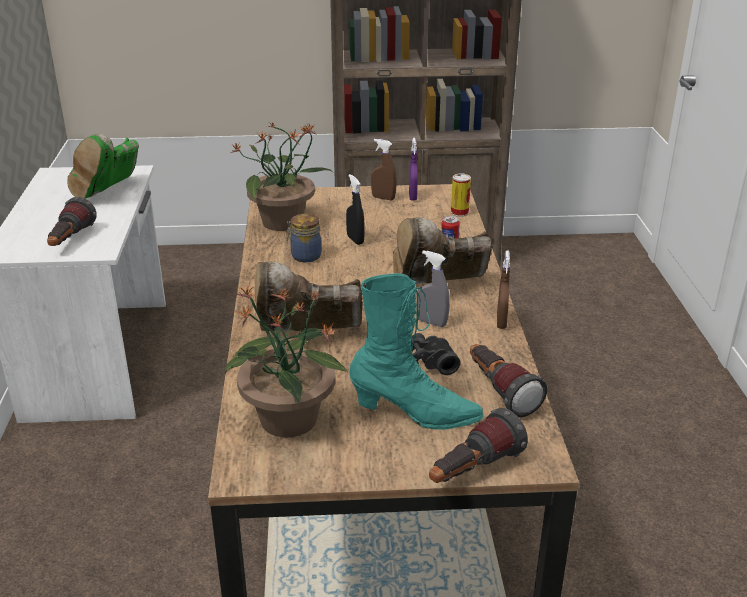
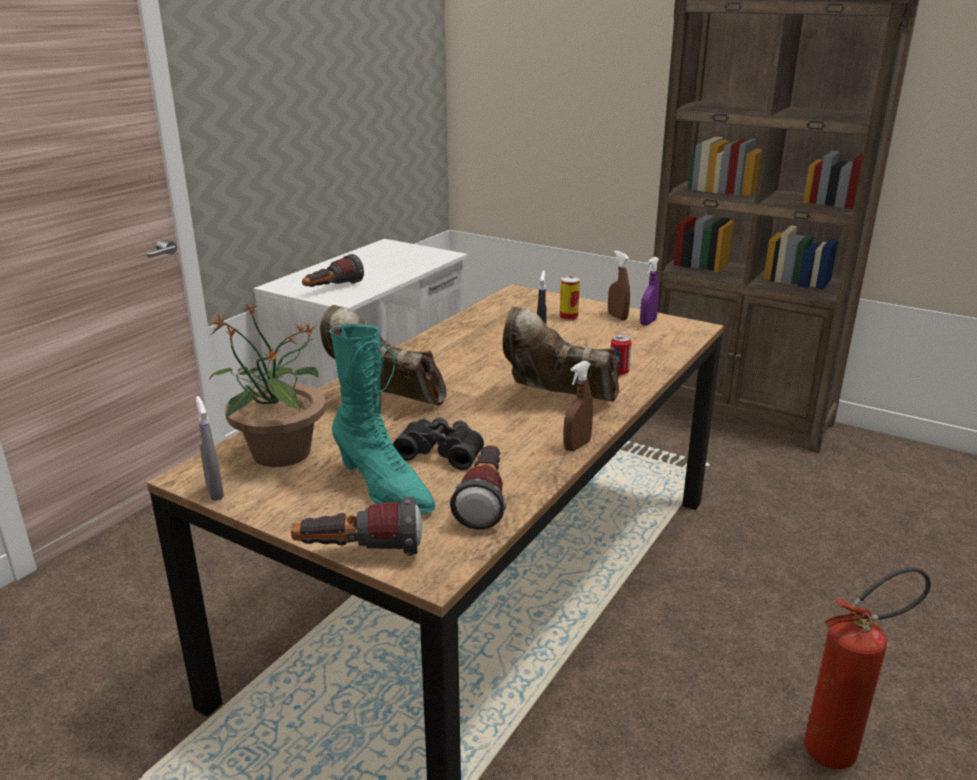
camera: 35 degrees right, 5 degrees down
(109, 193) = (405, 265): green boot -> none
(284, 222) = (499, 313): potted plant -> none
(304, 256) = (478, 342): jar -> none
(432, 322) = (509, 424): grey spray bottle -> grey spray bottle (215, 492)
(459, 212) = (676, 346): can -> can (568, 317)
(692, 475) = (842, 748): none -> fire extinguisher

